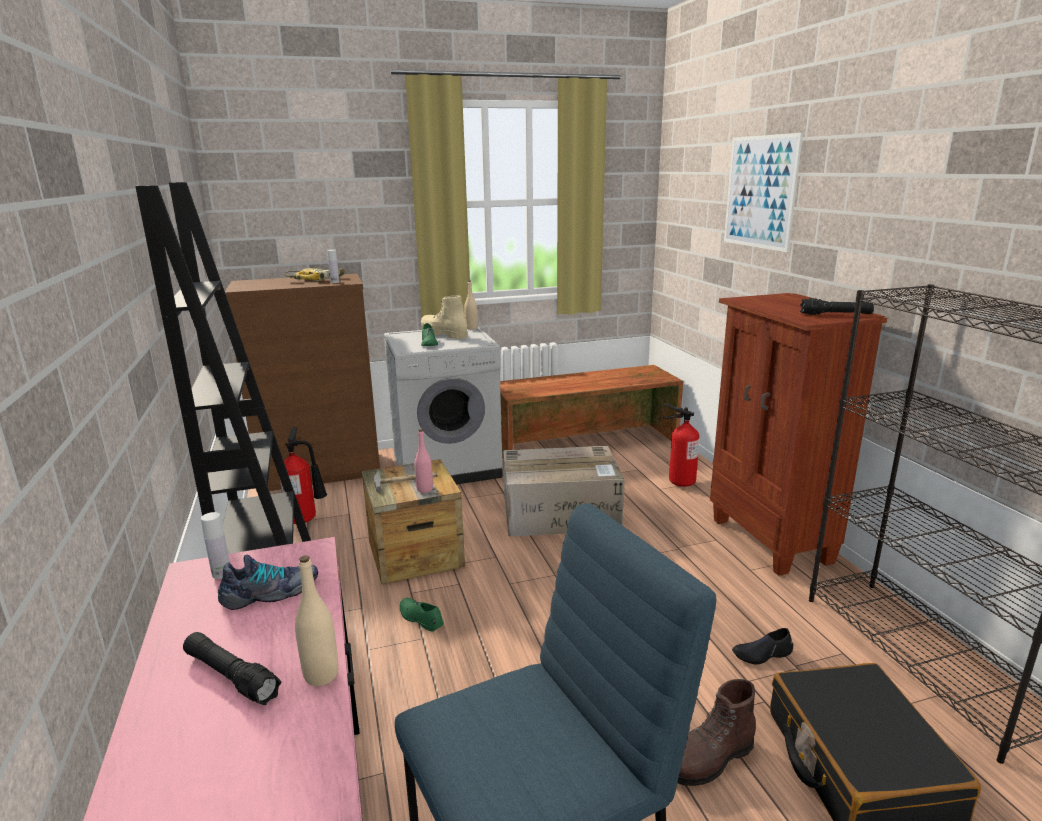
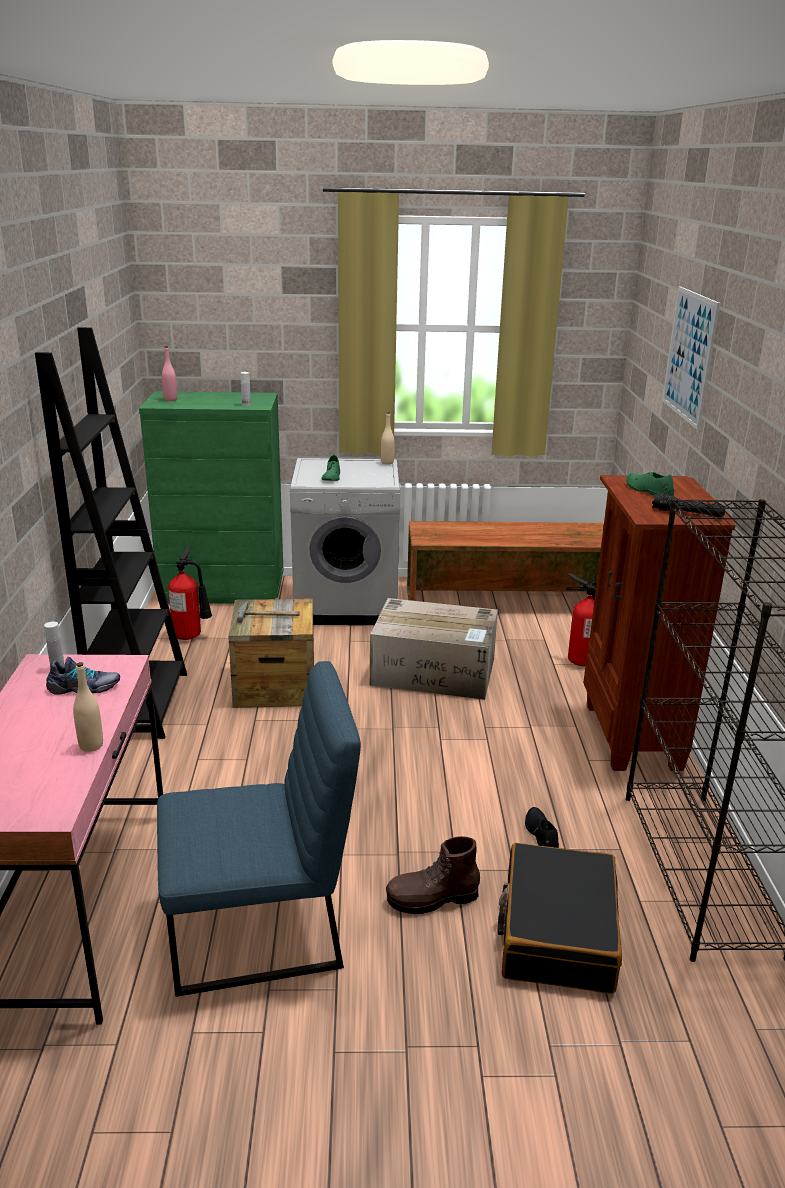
camera: 15 degrees right, 5 degrees up
(231, 676) = (36, 735): black flashlight -> none
(317, 279) = (232, 398): power drill -> none
(321, 471) = (224, 590): brown dresser -> green dresser
(420, 618) = (252, 742): green shoe -> green shoe (648, 490)
(424, 489) = (281, 626): pink bottle -> pink bottle (170, 400)
(443, 334) = (353, 467): beige boot -> none
(762, 654) = (541, 833): black shoe -> black shoe turned 75 degrees clockwise

